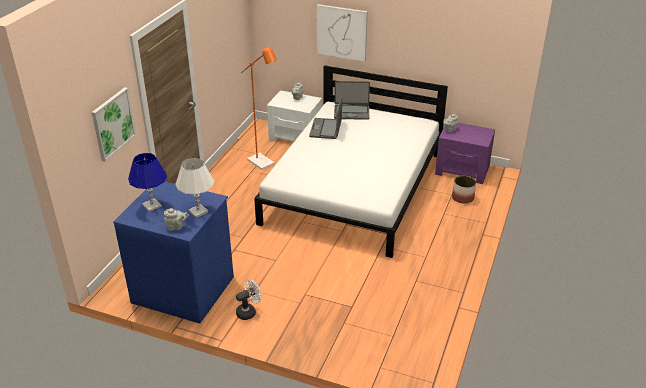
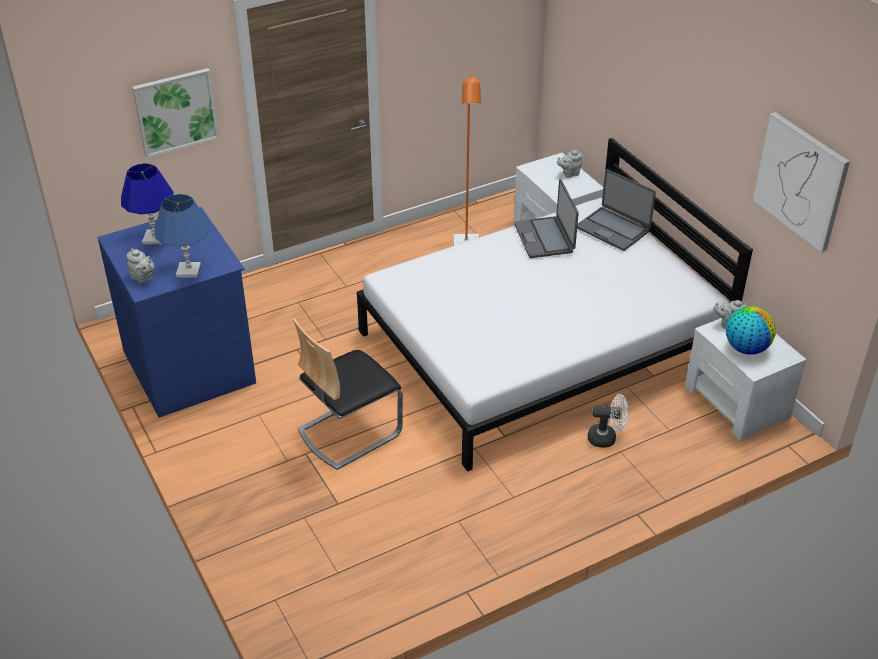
camera: 40 degrees right, 5 degrees up
(198, 211) = (189, 270): white table lamp -> blue table lamp
(249, 311) = (221, 436): white fan -> white fan (606, 438)
(313, 272) = (349, 431): none -> chair
(326, 129) = (544, 238): laptop -> laptop turned 60 degrees counterclockwise
(342, 32) = (641, 94): picture -> picture (801, 181)
(462, 170) = (737, 402): purple nightstand -> white nightstand
(463, 198) = (680, 444): planter -> none
(468, 135) = (746, 348): none -> globe

